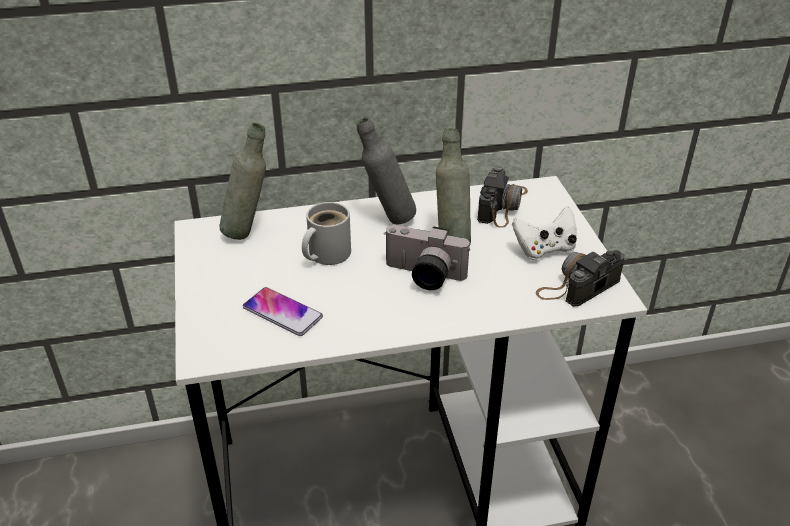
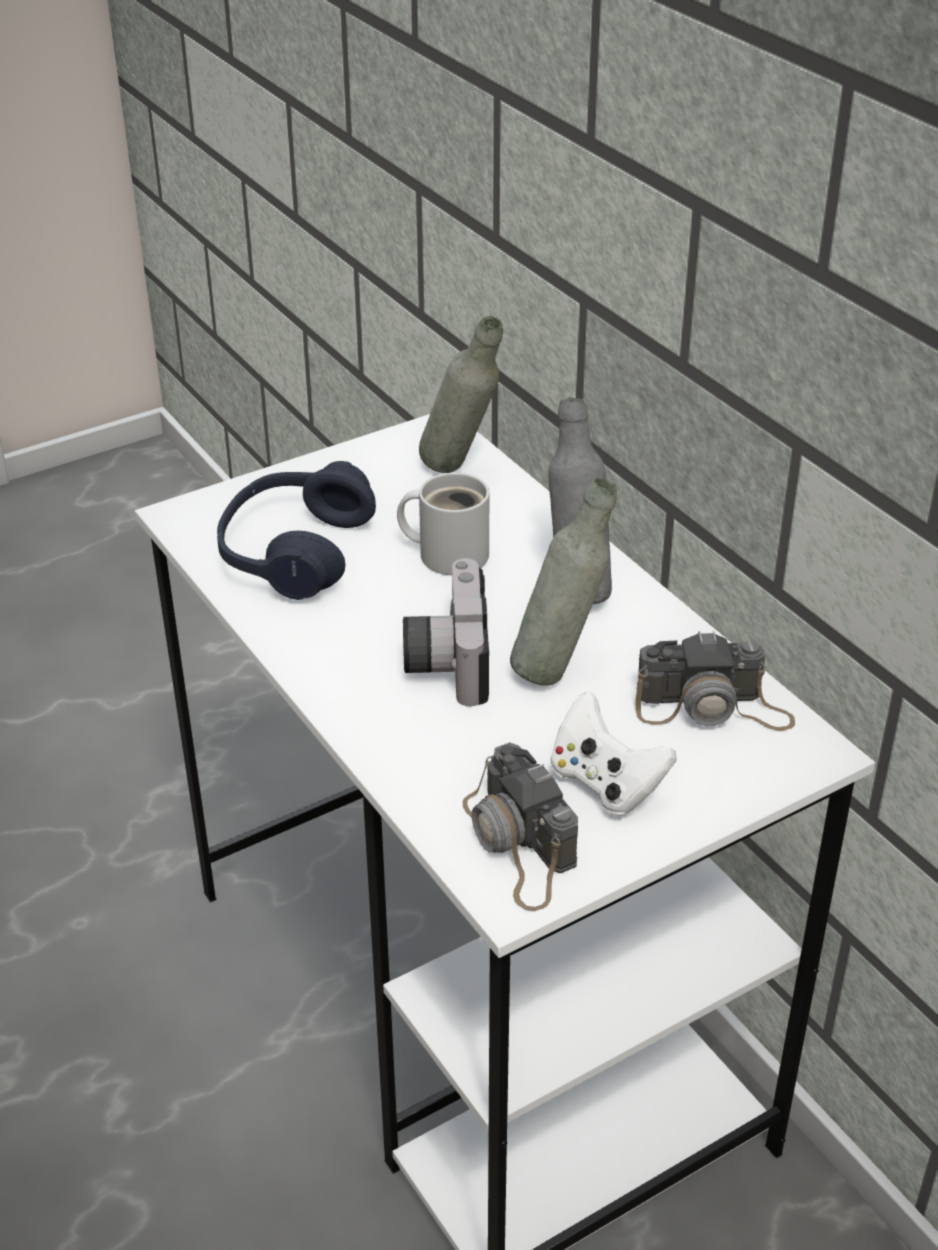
camera: 70 degrees right, 0 degrees up
(282, 312) = (295, 551): phone -> blue headphones
(579, 286) = (519, 844): camera -> camera turned 150 degrees counterclockwise

